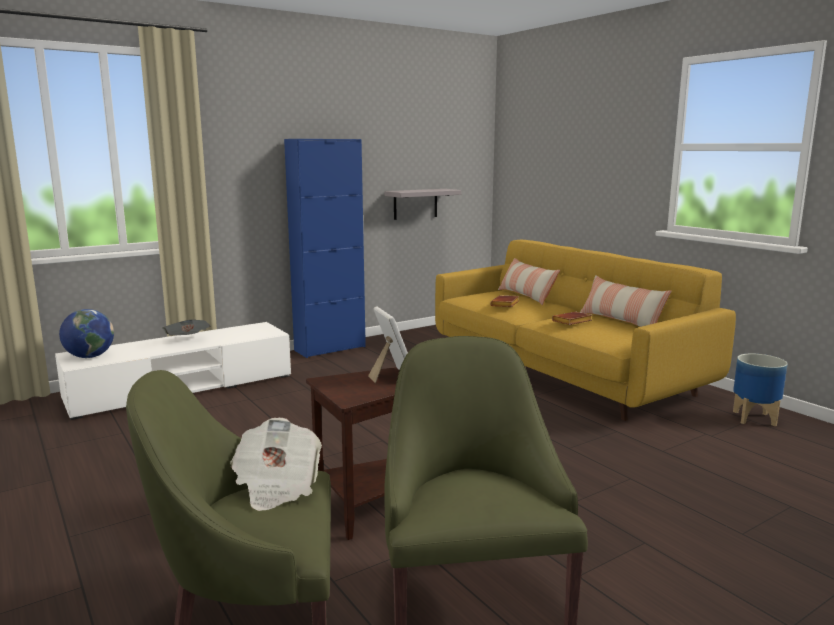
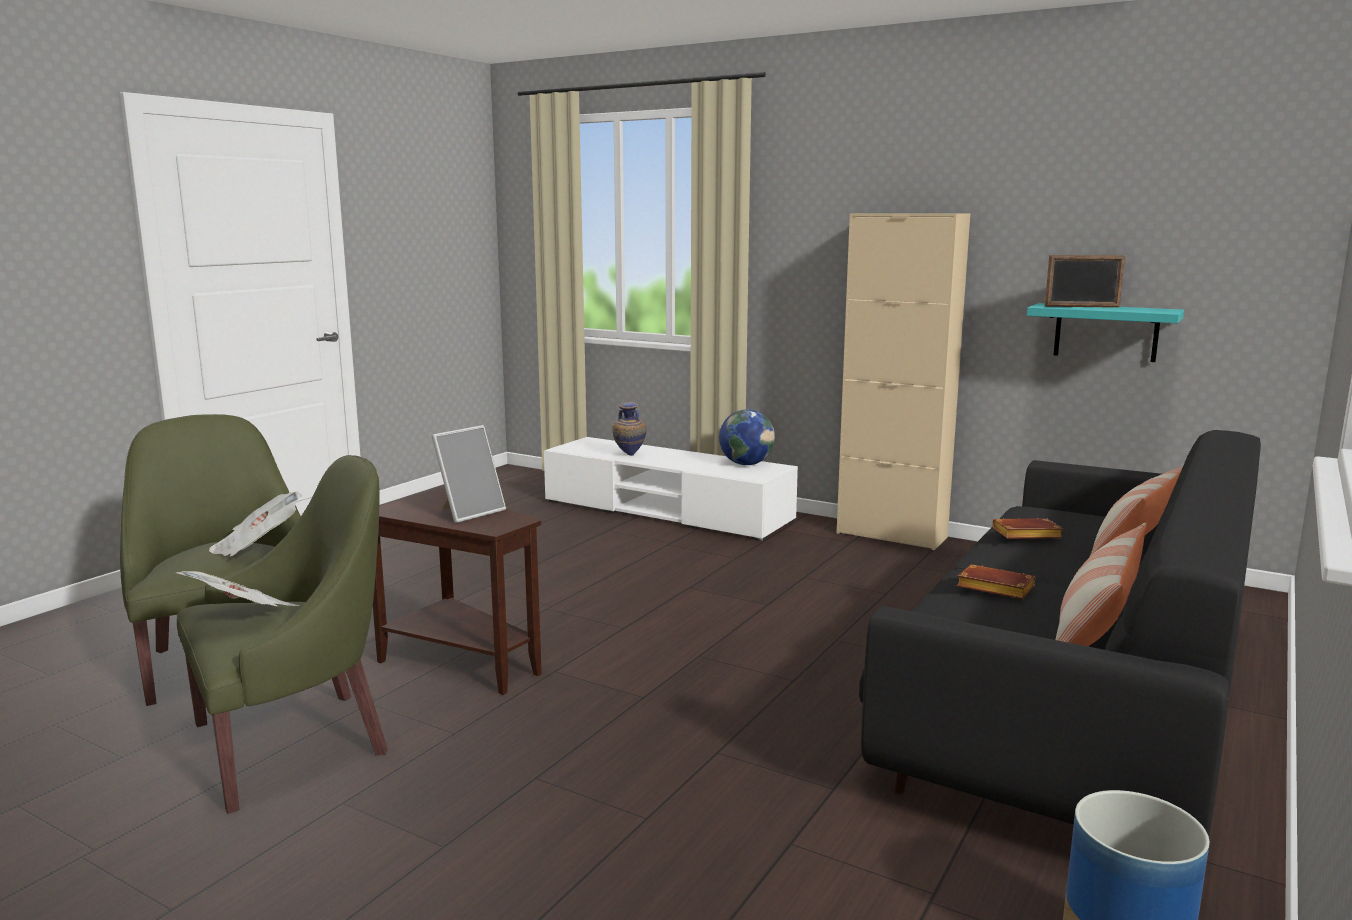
camera: 65 degrees right, 0 degrees up
(89, 356) = (589, 446): globe -> globe (746, 464)
(148, 351) = (629, 456): none -> vase
(187, 340) = (680, 458): newspaper -> newspaper (242, 616)
(330, 348) = (891, 535): blue cabinet -> beige cabinet
(414, 190) = (1082, 307): none -> picture frame
(415, 204) = (1106, 332): grey shelf -> turquoise shelf
(561, 370) = (1074, 701): yellow sofa -> black sofa

